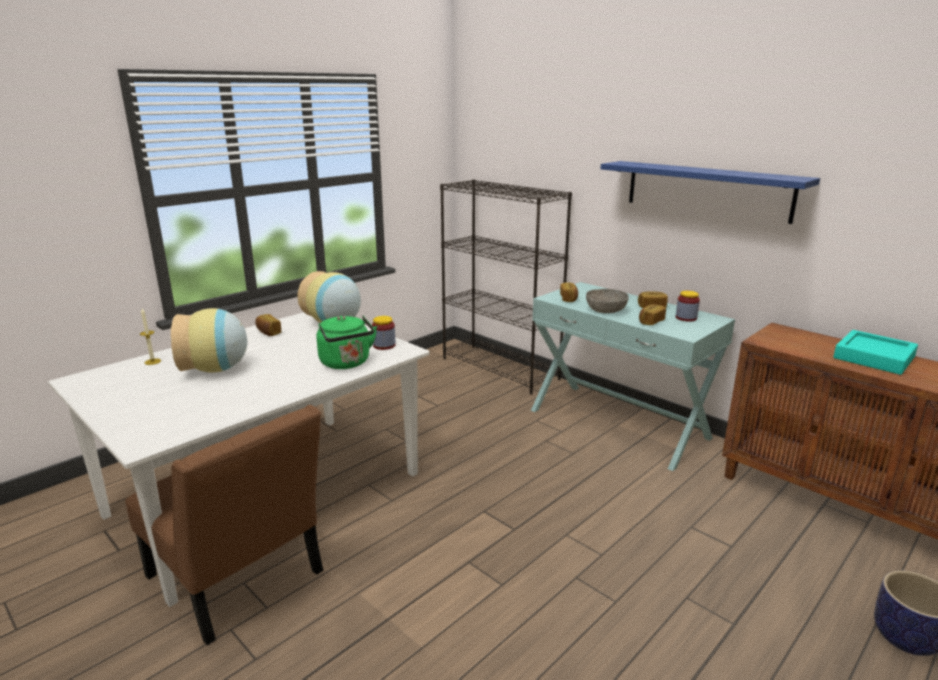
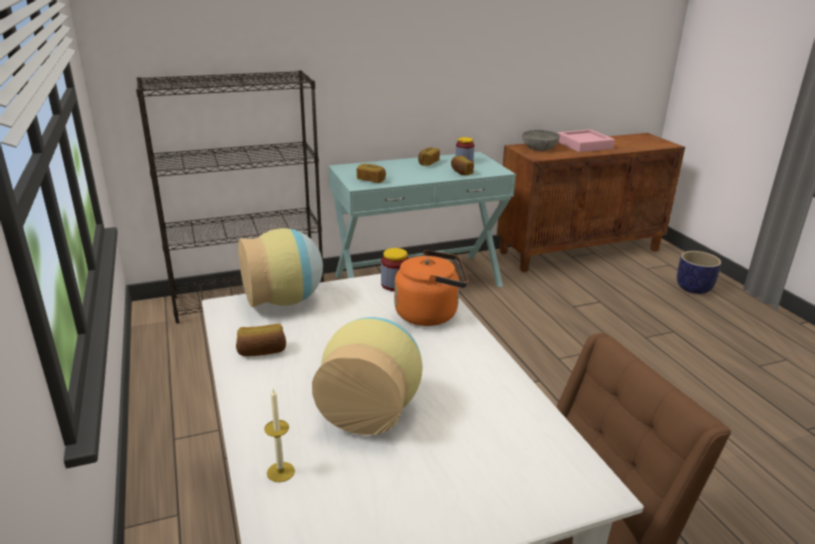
camera: 65 degrees left, 5 degrees up
(346, 363) = (430, 314): green kettle -> orange kettle
(605, 310) = (417, 177): grey bowl -> grey bowl (539, 148)
(706, 190) = (442, 47): blue shelf -> none
(873, 357) = (584, 145): turquoise tray -> pink tray

